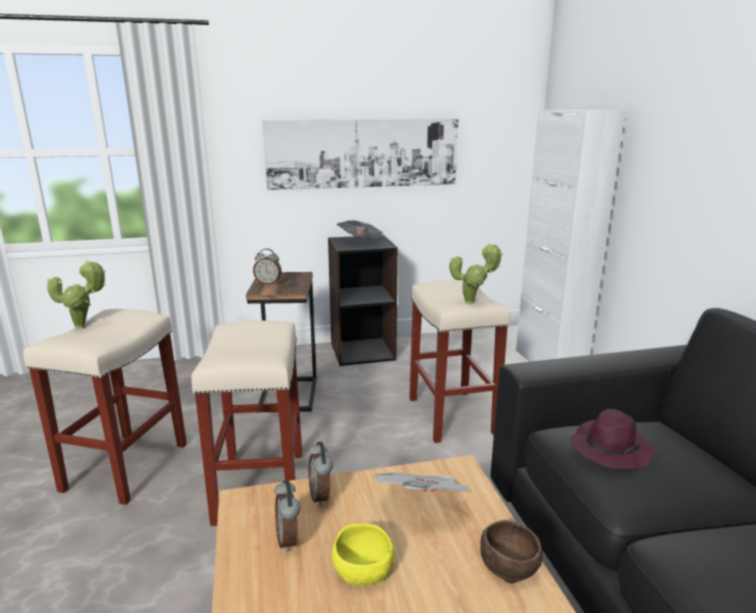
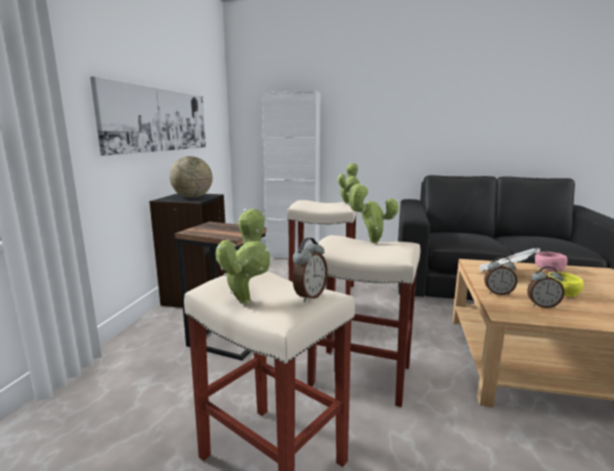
camera: 65 degrees left, 5 degrees down
(265, 342) = (371, 242): none -> potted plant
(268, 283) = (219, 233): alarm clock -> alarm clock (309, 296)
(362, 243) = (192, 197): newspaper -> globe
(509, 564) = (548, 268): brown bowl -> pink bowl
(609, 448) = (464, 237): purple hat -> none

